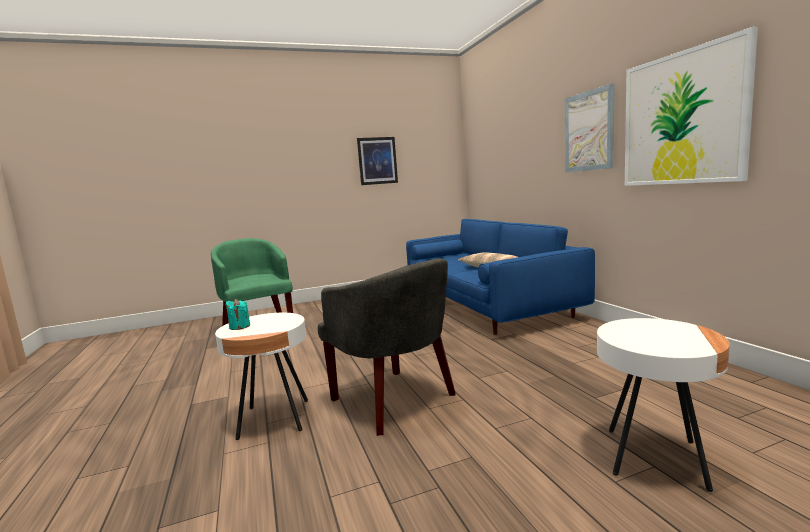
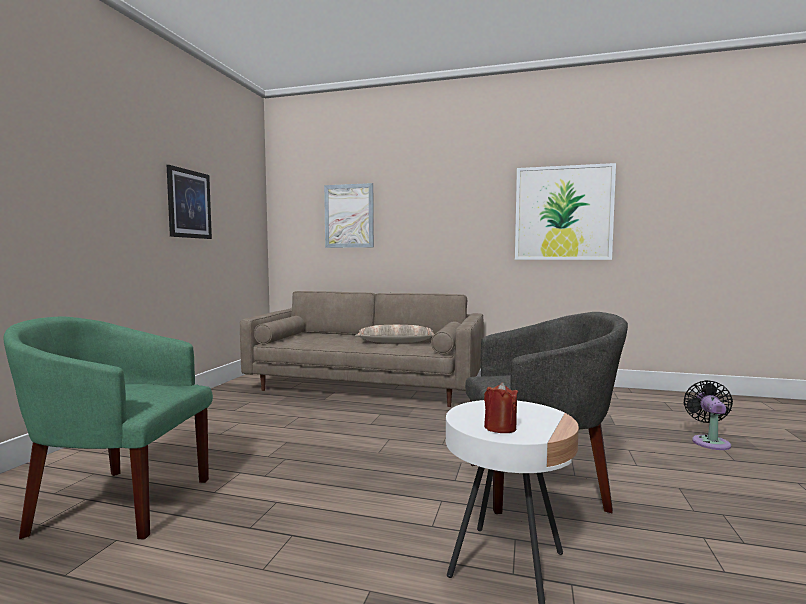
camera: 55 degrees left, 5 degrees down
(239, 326) = (500, 428): turquoise candle -> red candle
(486, 304) = (367, 385): blue sofa -> beige sofa
(588, 131) = (471, 211): picture -> picture (349, 216)
(654, 458) = (709, 442): white side table -> black fan

